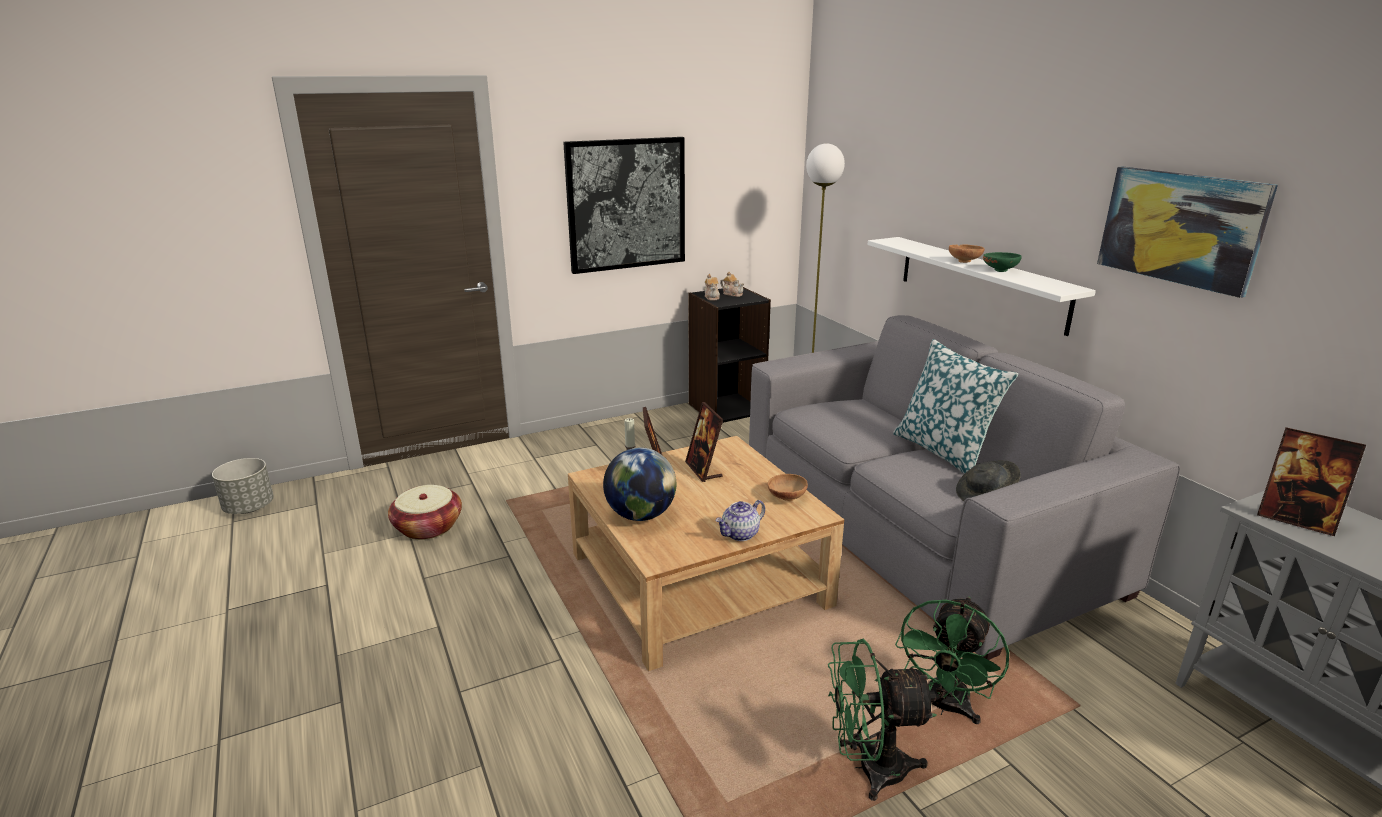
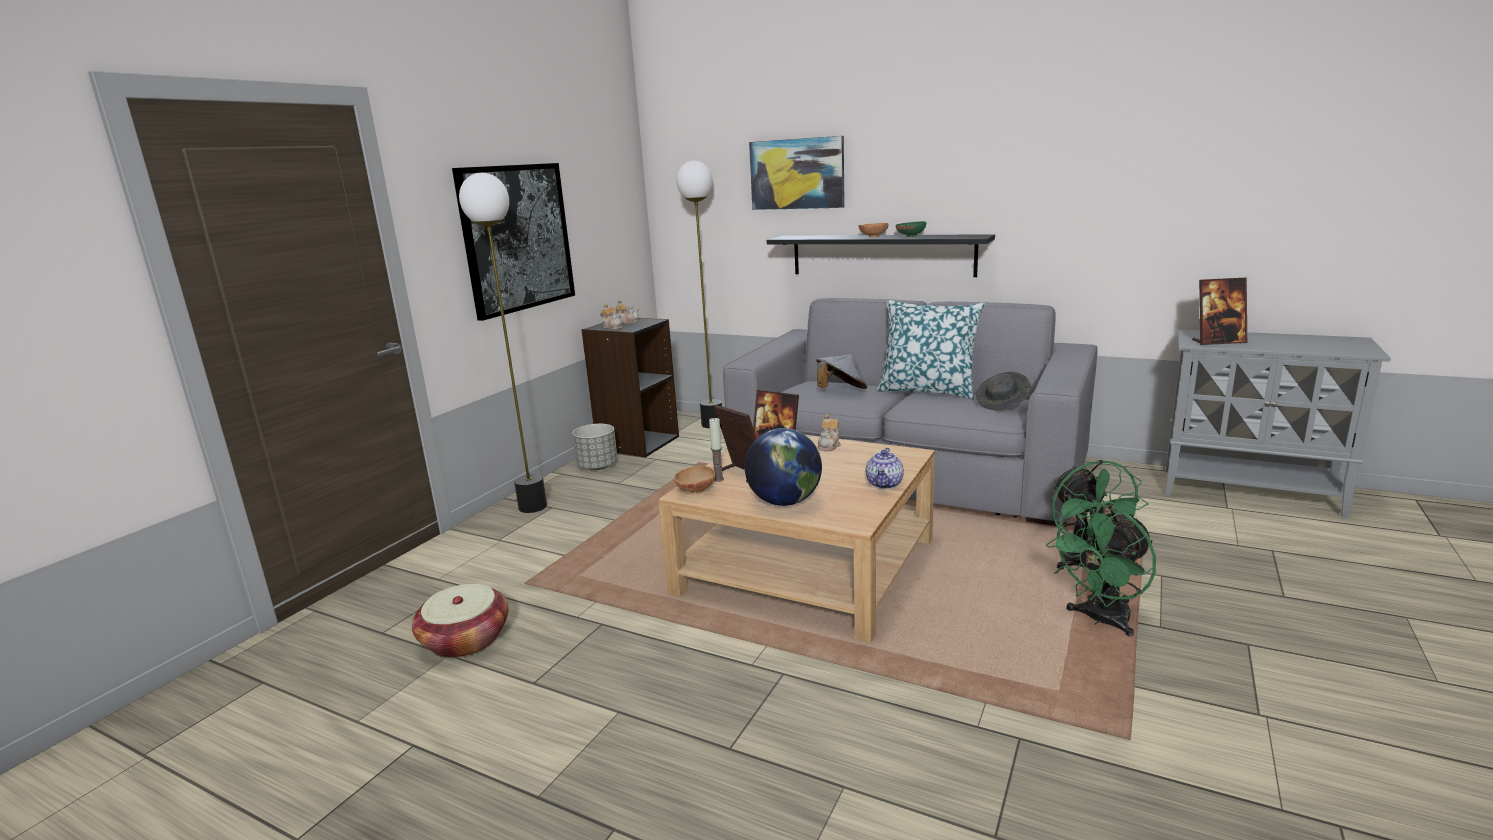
camera: 35 degrees left, 5 degrees down
(249, 508) = (150, 729): grey planter -> grey planter (598, 466)
(585, 439) = (532, 507): none -> floor lamp
(763, 476) = (829, 445): none -> teapot
(786, 497) = (871, 452): brown bowl -> brown bowl (695, 491)
(856, 422) = (841, 391): none -> grey hat
(980, 282) = (881, 255): white shelf -> black shelf
(1180, 228) = (1058, 171): picture -> picture (797, 174)

